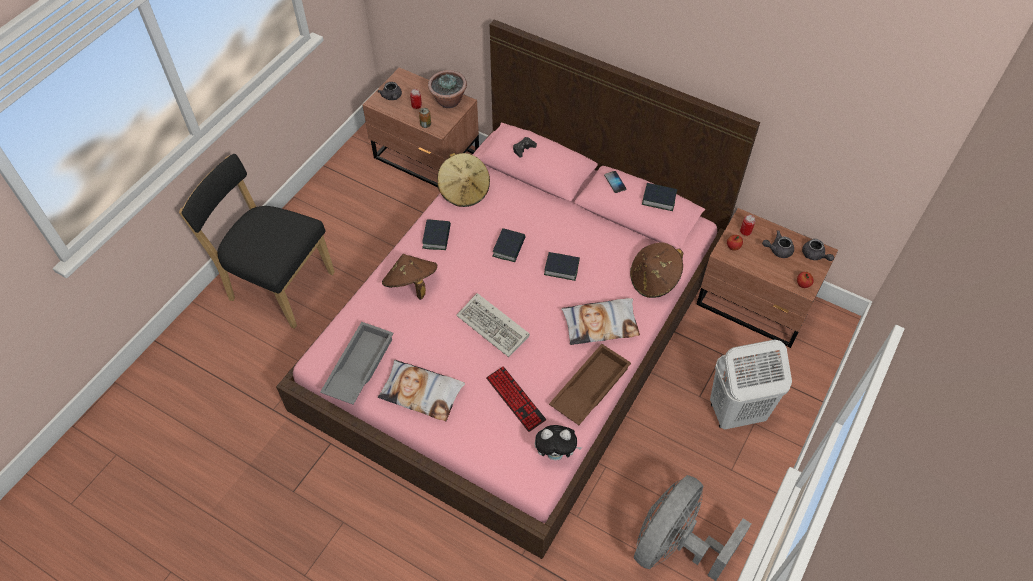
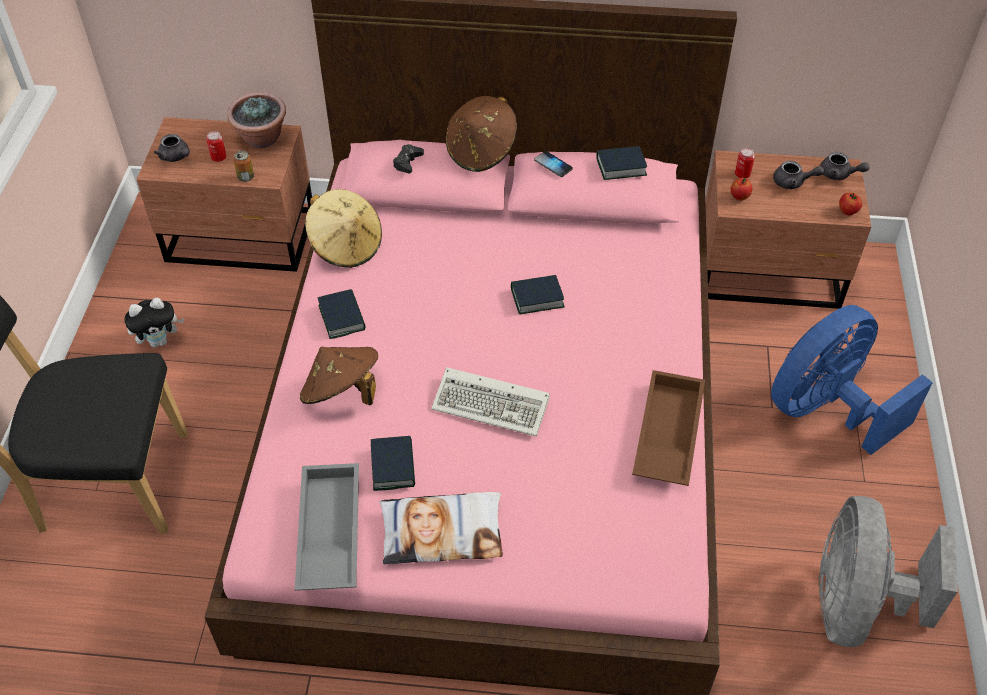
camera: 25 degrees left, 5 degrees down
(509, 247) = (451, 296): book -> book (393, 466)
(515, 399) = (578, 488): keyboard -> none
(556, 453) = (676, 537): plush toy -> plush toy (160, 341)
(600, 324) = (630, 349): pillow -> none
(654, 280) = (664, 271): brown hat -> brown hat (481, 152)
(735, 412) = (826, 409): white laundry basket -> blue fan
(777, 250) = (793, 182): grey teapot -> grey teapot turned 135 degrees counterclockwise

